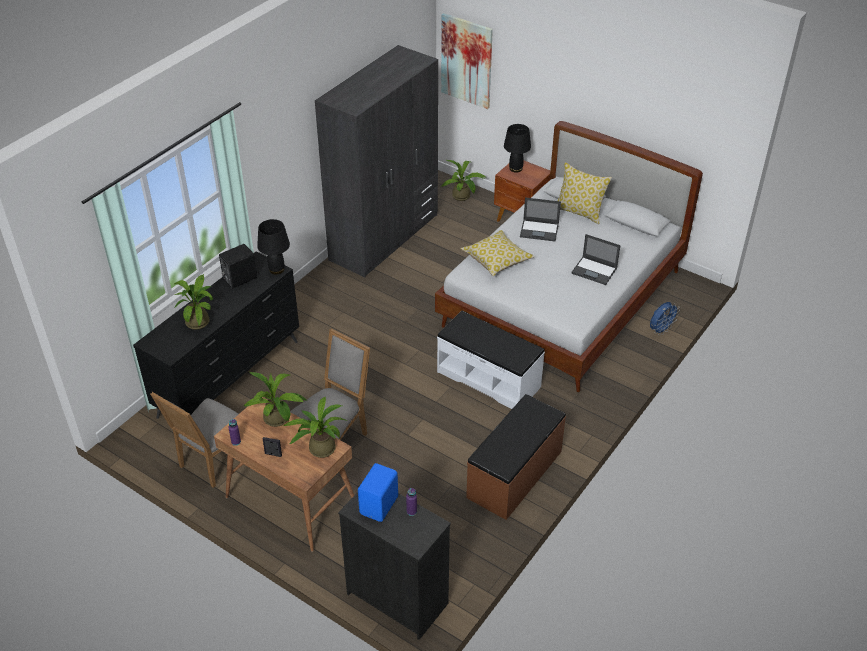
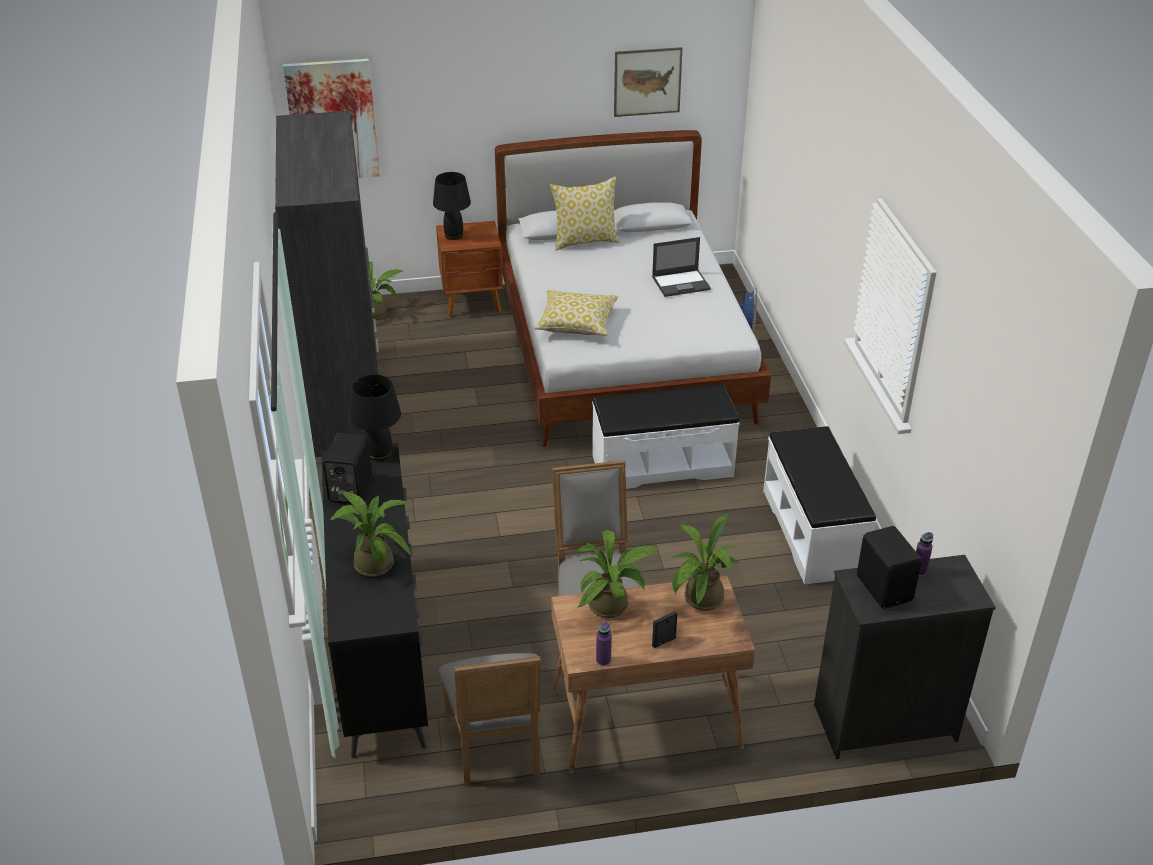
camera: 45 degrees left, 5 degrees down
(380, 505) = (885, 588): blue speaker -> black speaker
(515, 474) = (813, 532): brown bench -> white bench
(539, 230) = (575, 275): laptop -> none
(673, 120) = (647, 82): none -> picture

